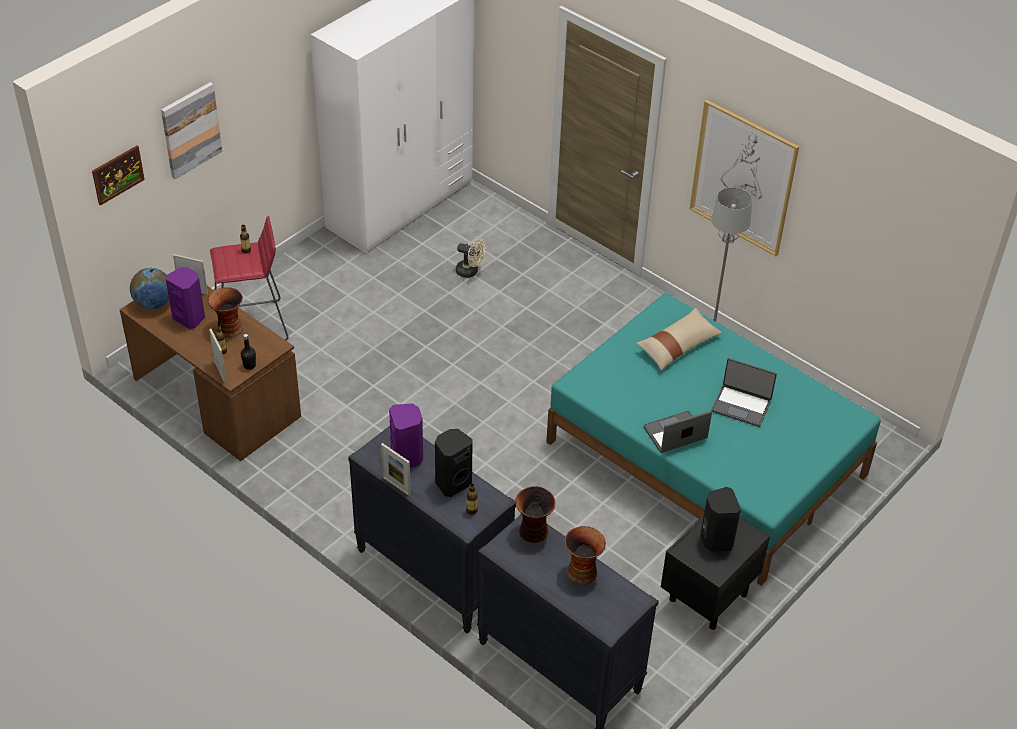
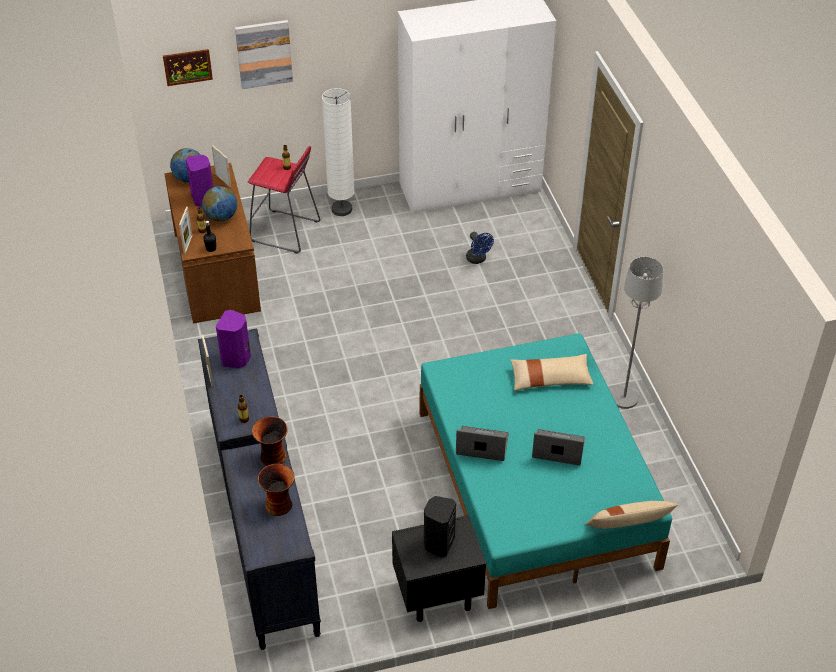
camera: 35 degrees right, 0 degrees up
(228, 329) = (221, 217): vase -> globe
(290, 278) = (341, 209): none -> white floor lamp
(452, 483) = (250, 392): black speaker -> none
(470, 271) = (478, 259): beige fan -> blue fan
(741, 405) = (558, 450): laptop -> laptop turned 135 degrees clockwise
(743, 178) = (669, 254): picture -> none
(854, 441) = (628, 525): none -> beige pillow

